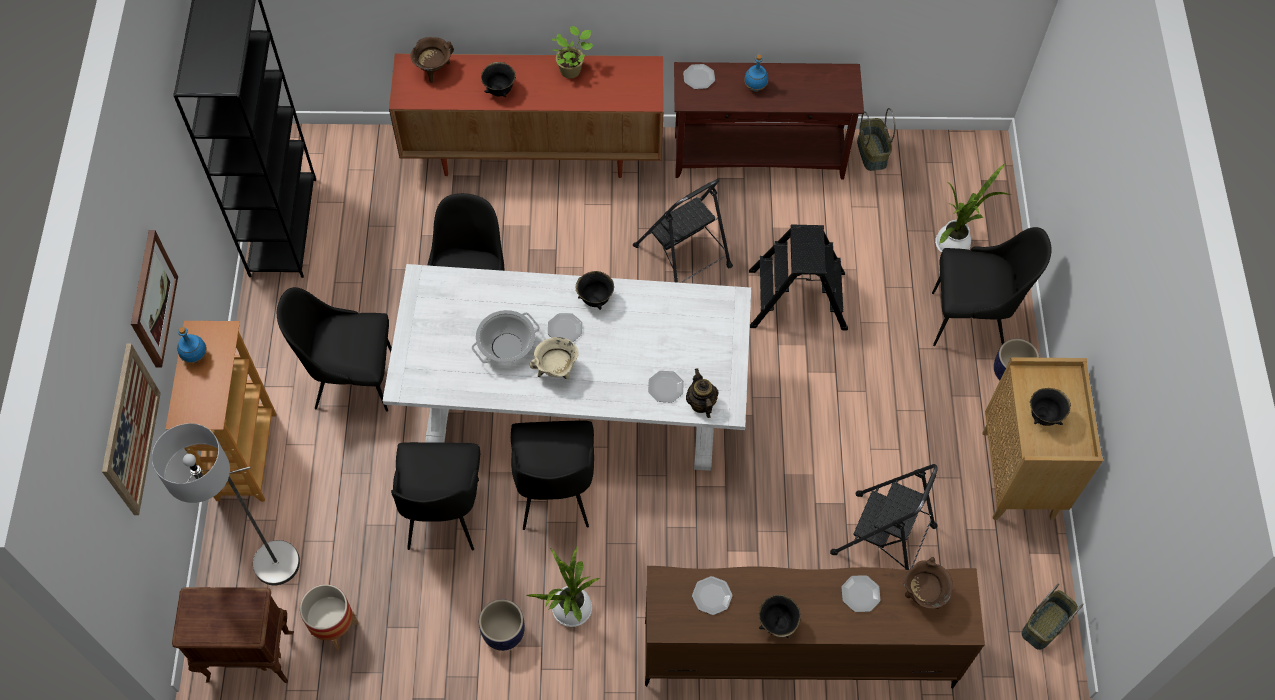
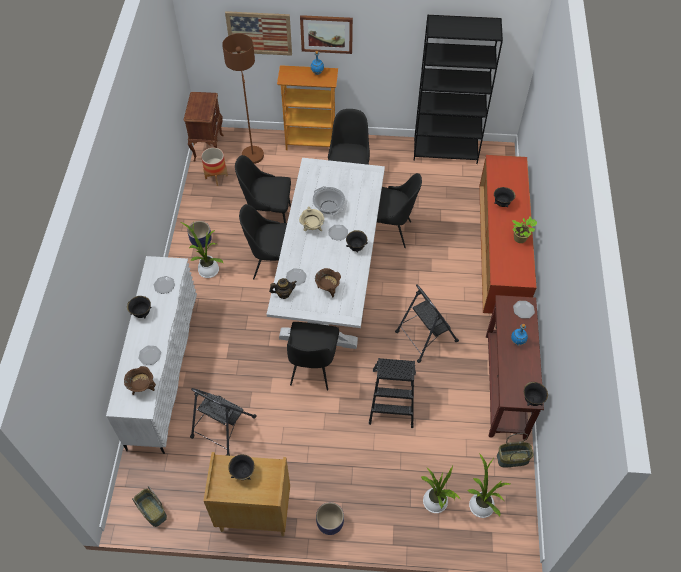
camera: 95 degrees right, 5 degrees down
(263, 567) = (251, 151): grey floor lamp -> brown floor lamp
(433, 70) = (515, 174): brown cooking pot -> brown cooking pot (328, 289)
(796, 652) = (164, 372): brown dresser -> white dresser
(848, 75) = (532, 400): none -> black bowl
(944, 191) = (480, 504): none -> potted plant
(968, 321) = (372, 502): black chair -> black chair (312, 368)

